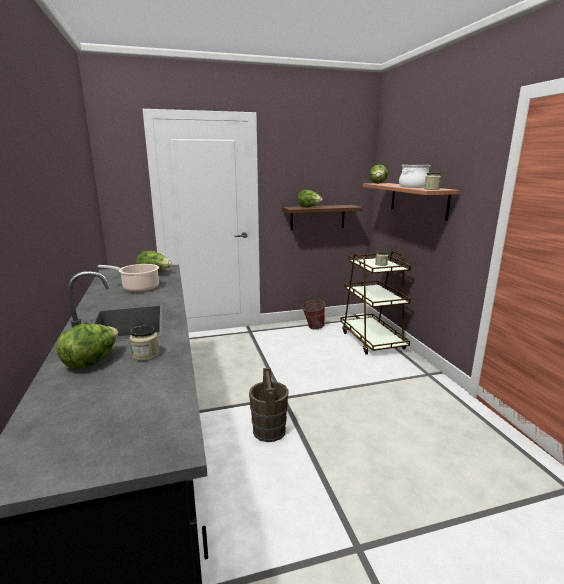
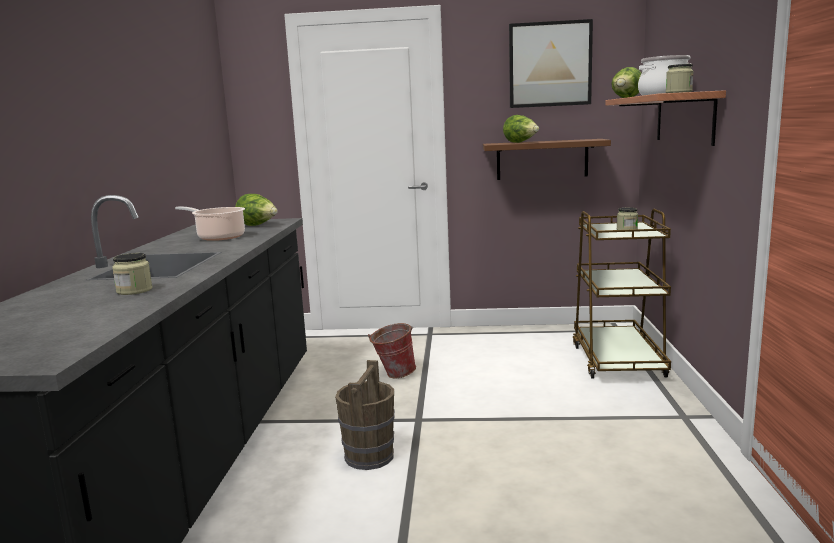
camera: 20 degrees right, 5 degrees down
(92, 362) = (73, 292): lettuce -> none
(312, 327) = (529, 336): bucket -> bucket (393, 374)
(324, 157) = (550, 64): none -> picture

